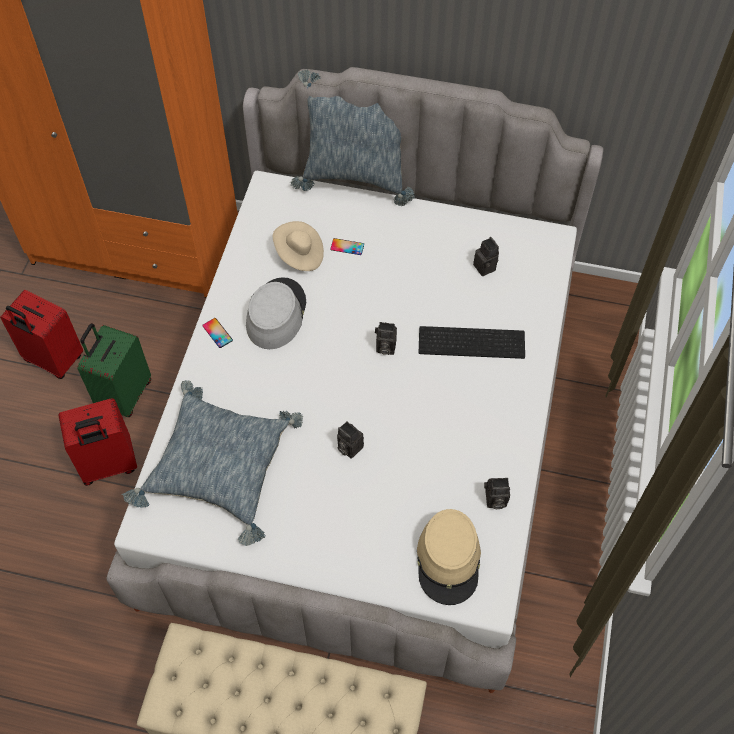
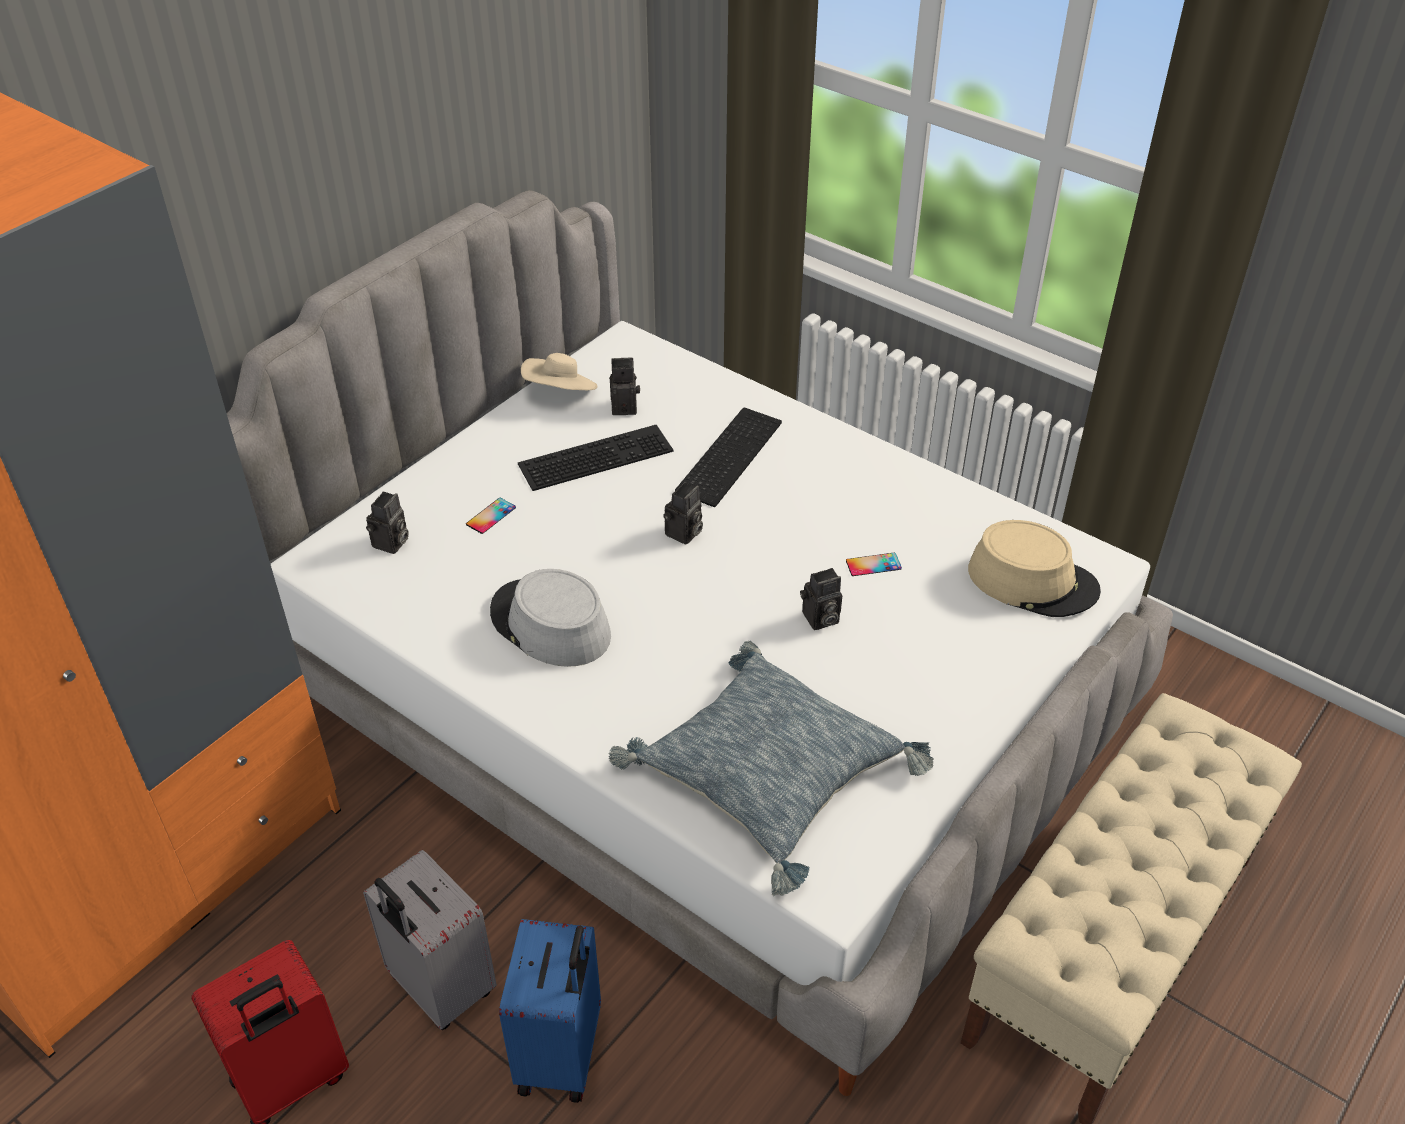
camera: 65 degrees left, 15 degrees down
(108, 465) = (562, 1054): red suitcase -> blue suitcase
(124, 394) = (439, 988): green suitcase -> grey suitcase
(217, 333) = (535, 700): phone -> phone (873, 565)
(299, 255) = (465, 567): beige hat -> beige hat (560, 392)
(355, 182) = (386, 472): pillow -> none
(430, 273) = (596, 455): none -> keyboard
(494, 500) = (967, 514): camera -> camera (391, 544)

